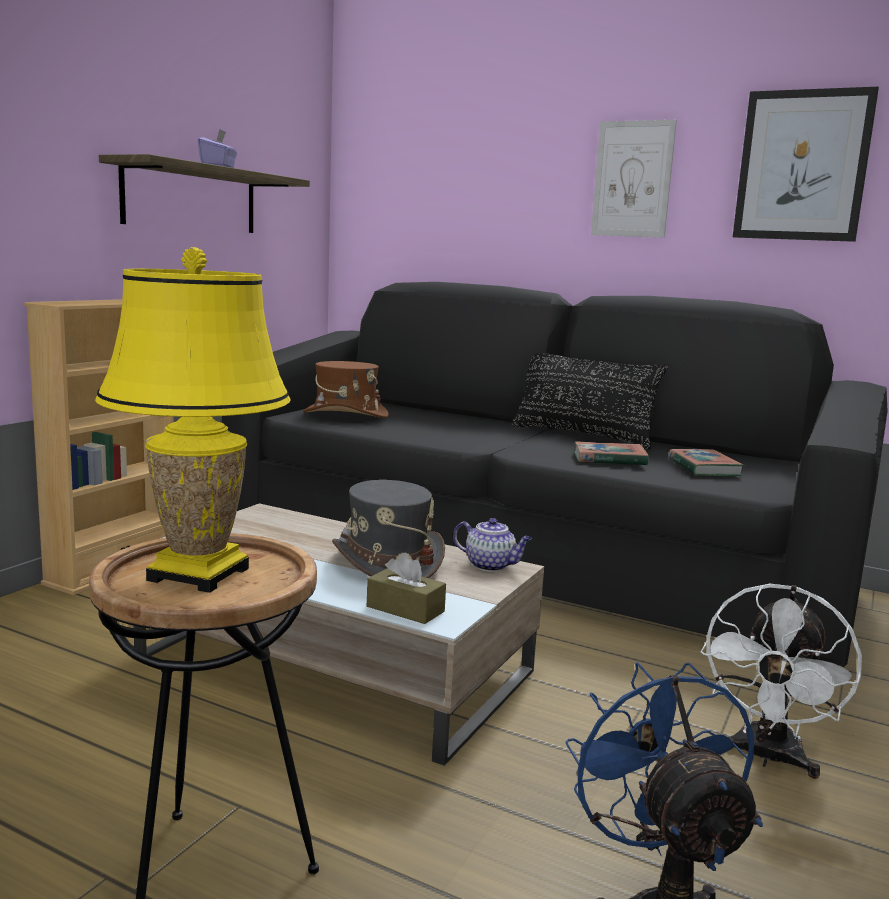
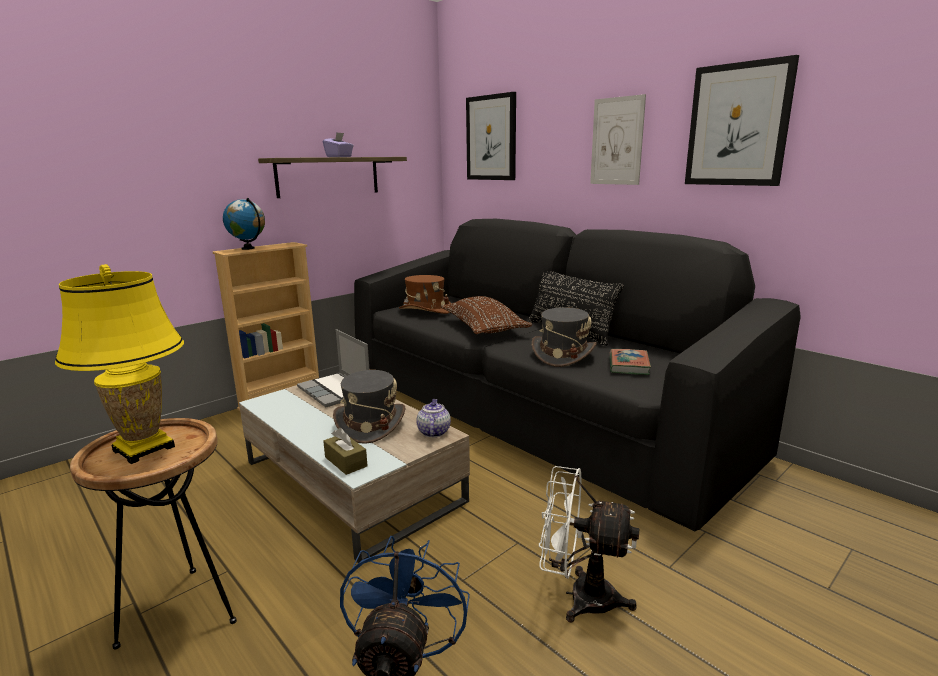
camera: 20 degrees right, 5 degrees up
(85, 301) = (248, 248): none -> globe
(282, 527) = (335, 391): none -> laptop
(426, 166) = (491, 138): none -> picture
(461, 434) = (483, 328): none -> brown pillow
(491, 565) = (433, 432): teapot -> teapot turned 135 degrees counterclockwise
(609, 459) = (563, 354): book -> grey hat
(766, 758) = (579, 596): white fan -> white fan turned 60 degrees clockwise

